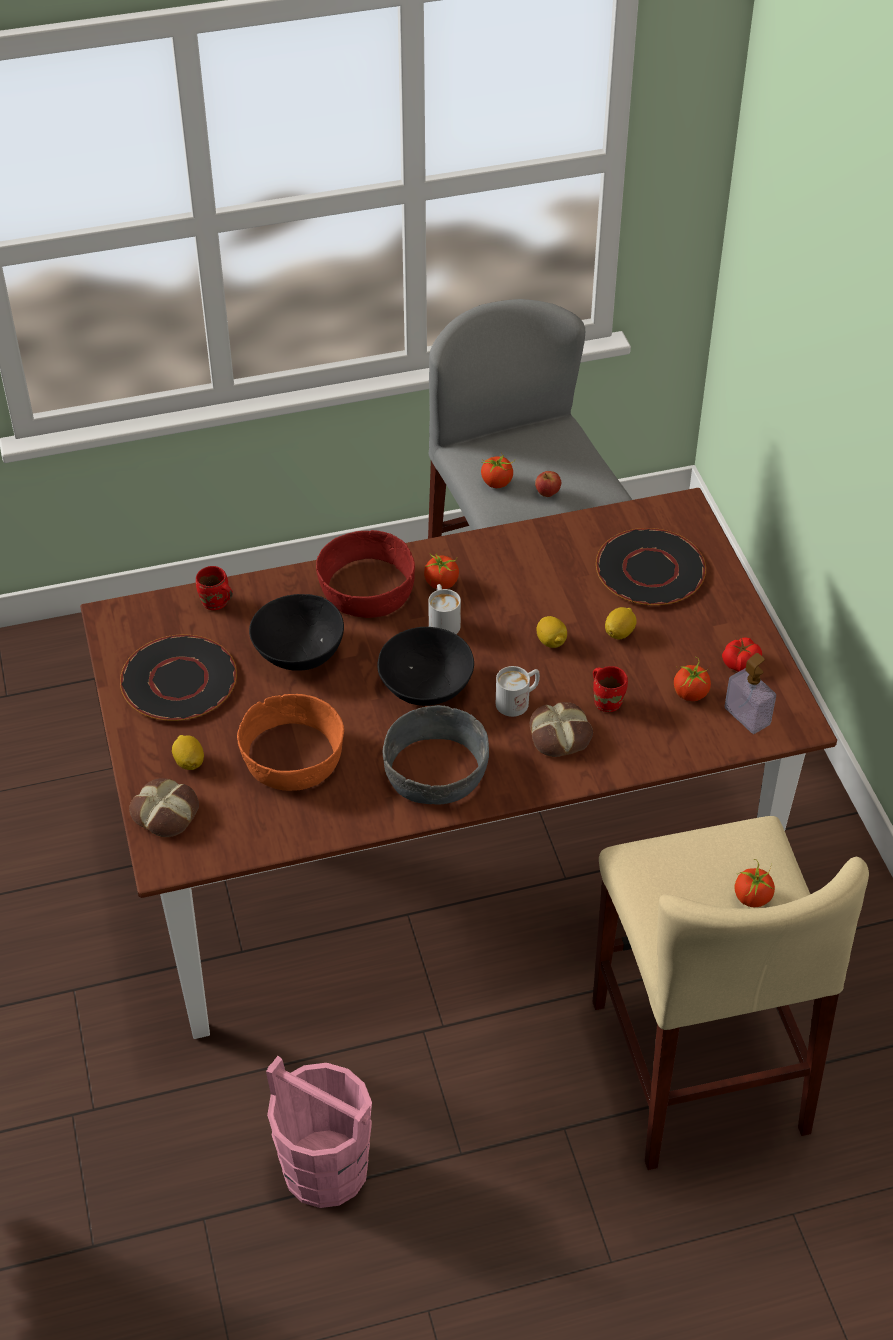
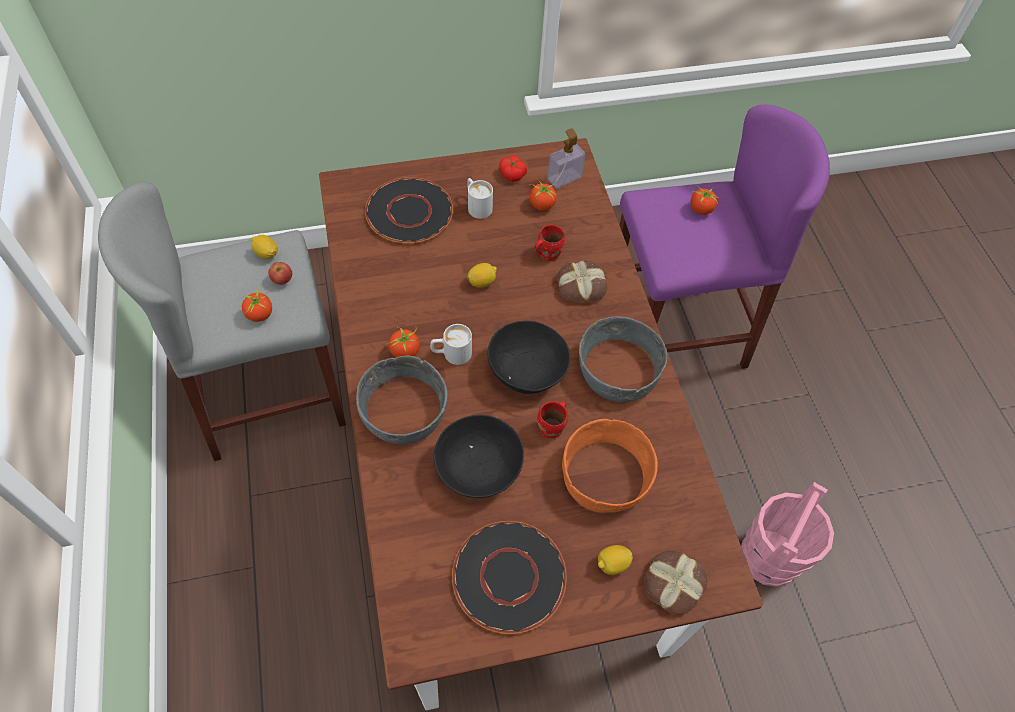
camera: 90 degrees left, 10 degrees up
(215, 604) = (407, 544): red mug -> red mug (552, 428)
(365, 589) = (404, 411): red bowl -> grey bowl
(518, 701) = (545, 309): white mug -> white mug (477, 205)
(619, 632) = (476, 238): lemon -> lemon (266, 253)
(697, 1066) = (674, 333): beige stool -> purple stool

